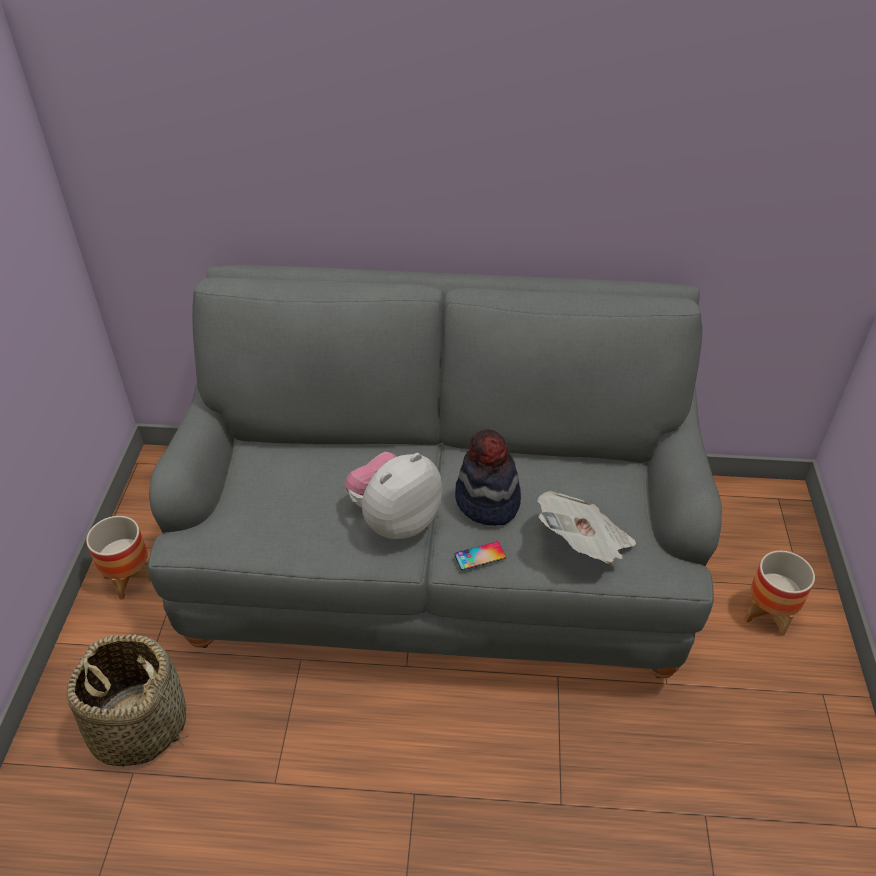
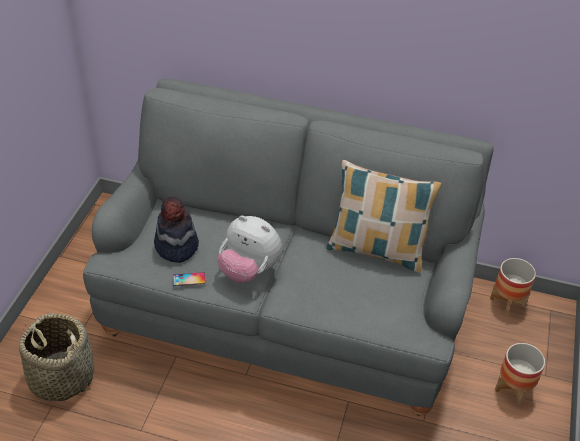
camera: 10 degrees right, 0 degrees up
(130, 578) = (74, 282): planter -> planter (507, 302)
(395, 520) = (249, 270): plush toy -> plush toy turned 120 degrees counterclockwise
(480, 556) = (298, 303): phone -> phone (189, 279)
(487, 501) = (313, 269): hat -> hat (176, 246)
(564, 459) = (376, 250): none -> pillow
(584, 544) = (370, 308): newspaper -> none

